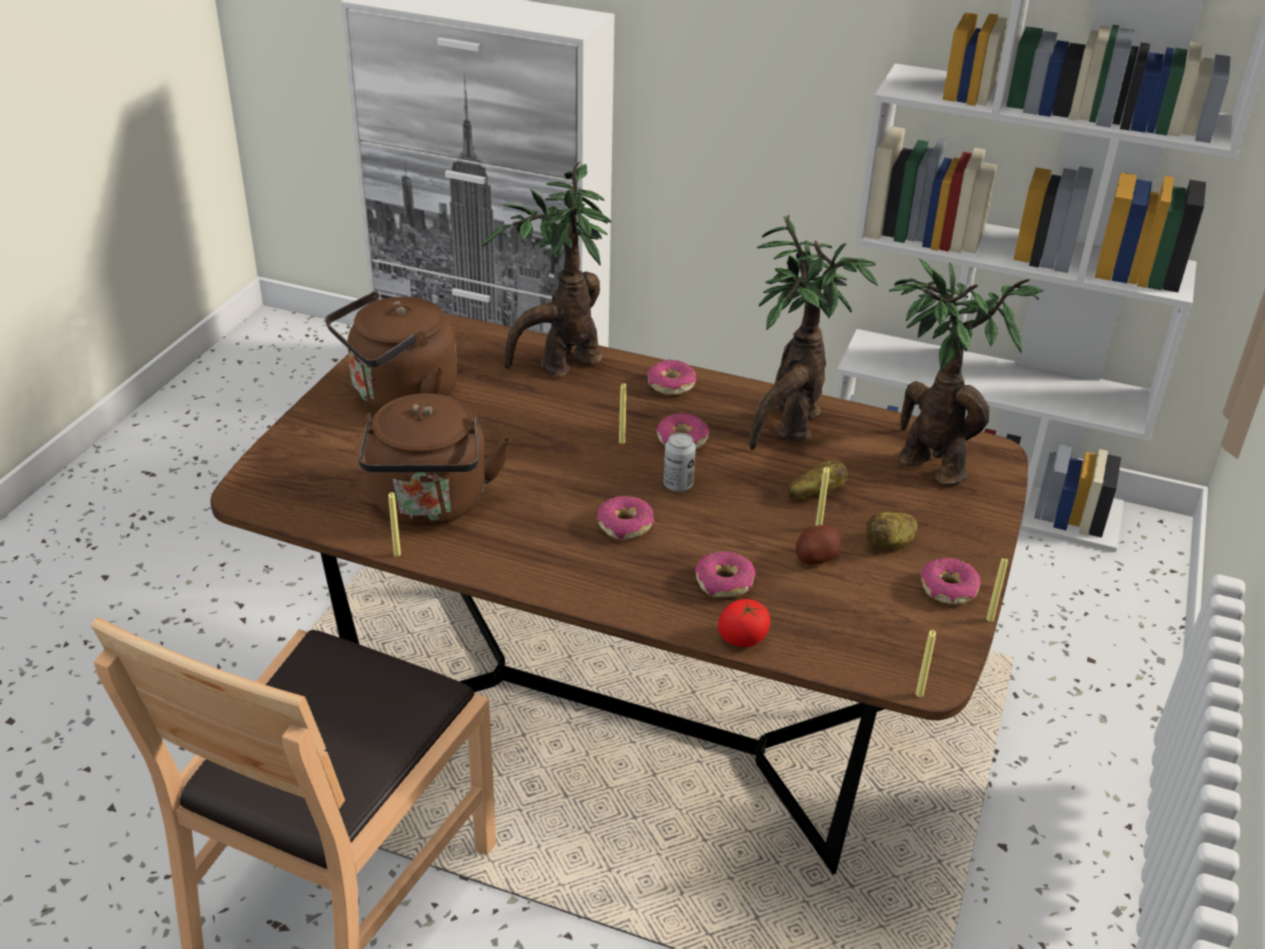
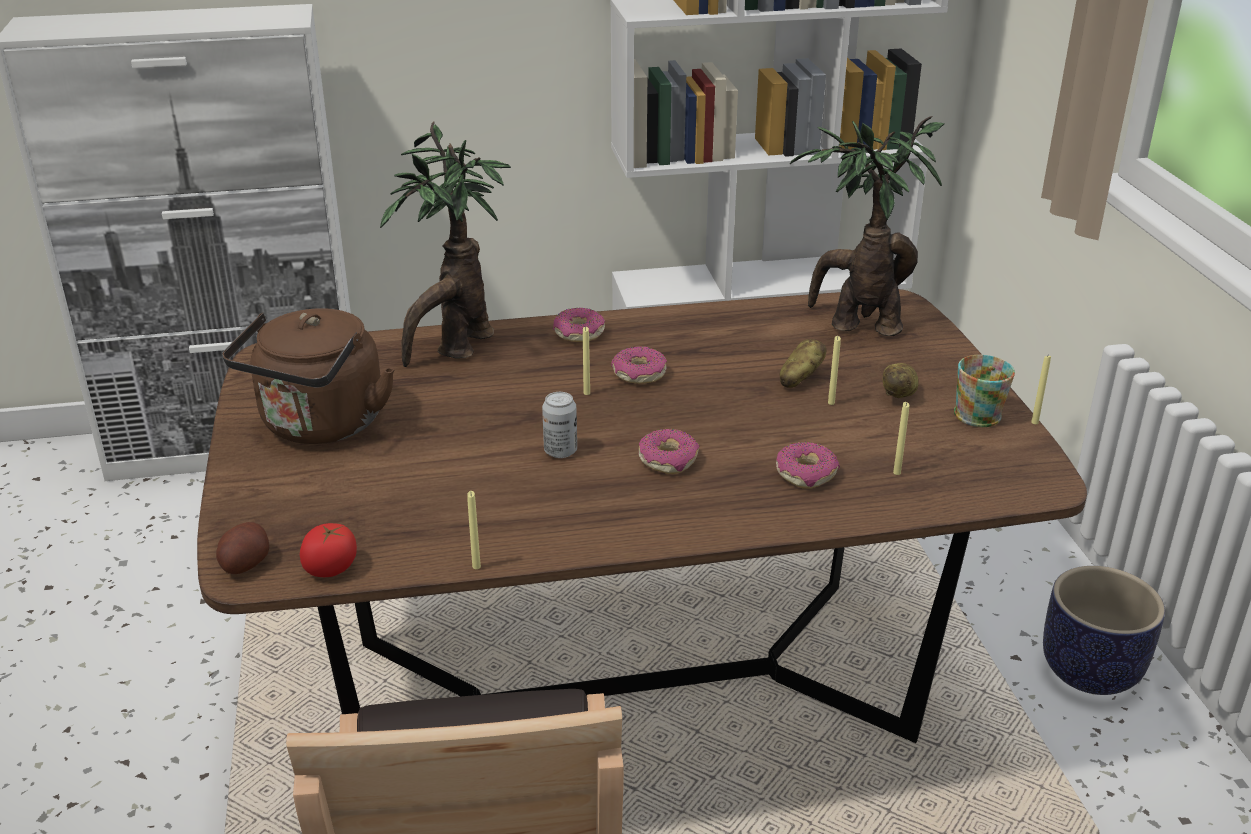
camera: 30 degrees left, 5 degrees down
(430, 505) = (461, 511): brown kettle -> none
(678, 485) = (677, 411): can -> can (560, 451)
(742, 638) = (871, 512): tomato -> tomato (331, 568)
(790, 428) = (720, 335): potted plant -> none
(815, 557) = (855, 426): potato -> potato (245, 564)
(919, 694) = (1051, 498): yellow candle -> yellow candle (897, 473)
(948, 589) = (980, 412): donut -> mug
(1068, 894) = (1091, 671): none -> planter

